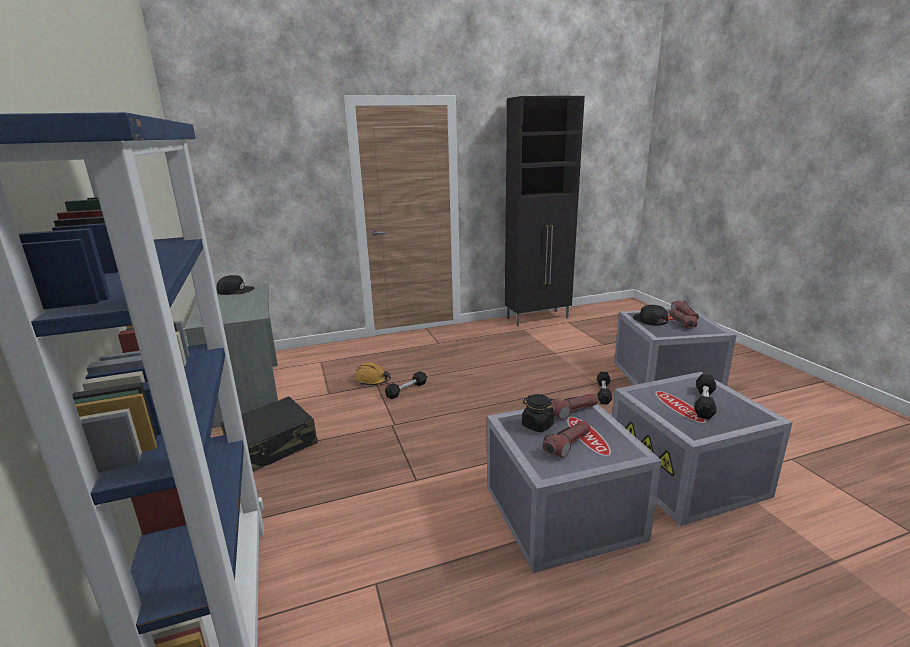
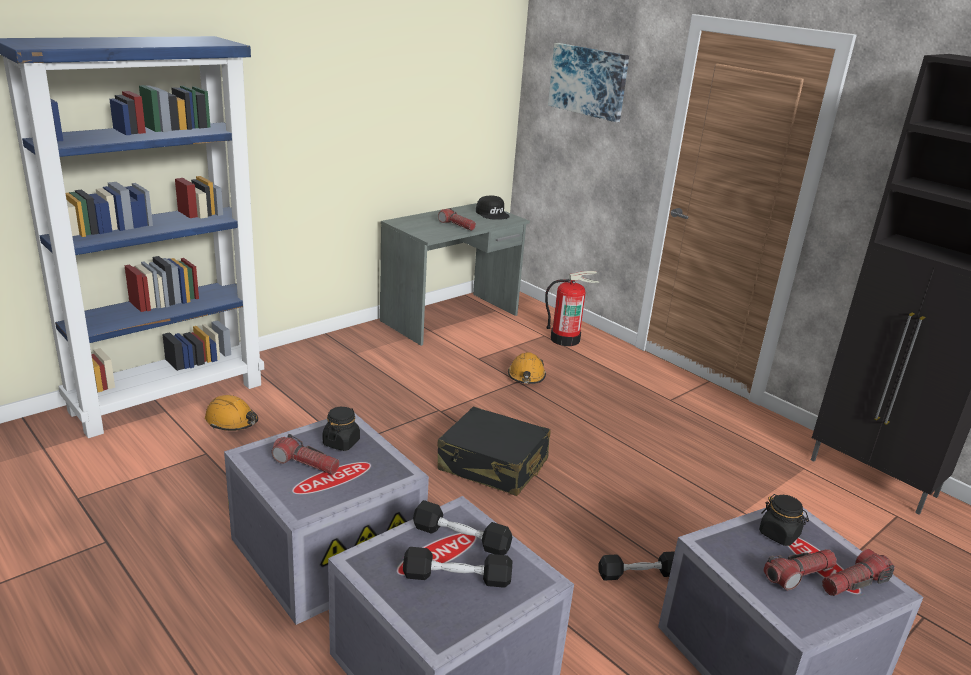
camera: 65 degrees right, 5 degrees up
(262, 161) = (588, 81): none -> picture
(272, 446) = (369, 357): black suitcase -> black suitcase (493, 465)
(323, 556) = (232, 421): none -> orange hard hat
(334, 356) = (565, 339): none -> fire extinguisher
(406, 390) = (520, 403): black dumbbell -> black dumbbell (461, 538)
(572, 411) = (383, 464): flashlight -> flashlight (456, 225)
(649, 320) = (779, 534): black cap -> black jar

